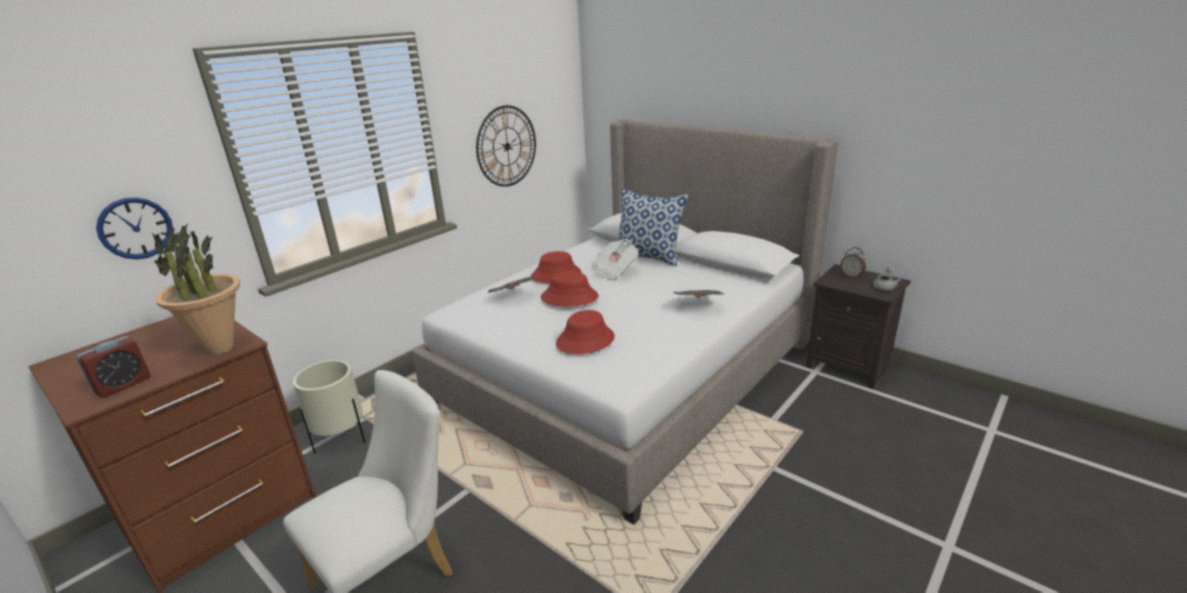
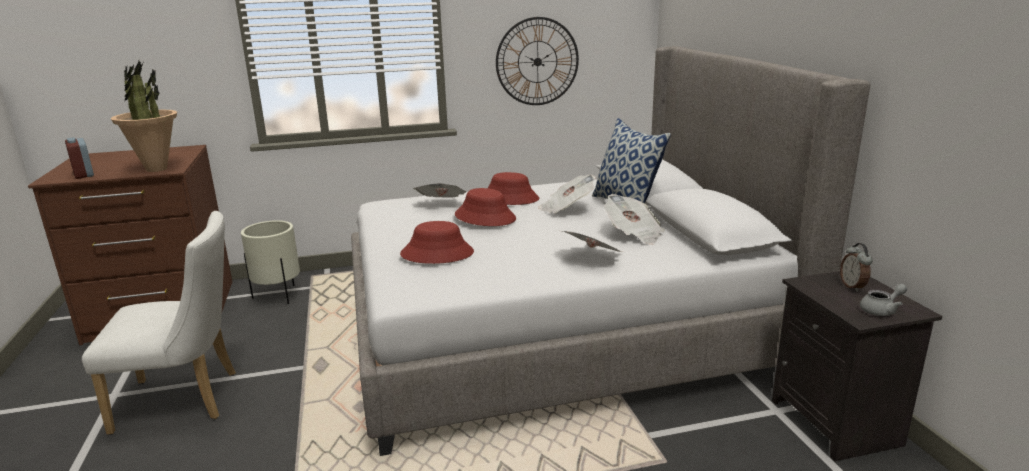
camera: 35 degrees right, 5 degrees down
(123, 385) = (83, 174): alarm clock -> alarm clock turned 75 degrees clockwise
(135, 228) = (161, 70): wall clock -> none
(691, 279) = (634, 234): none -> newspaper

